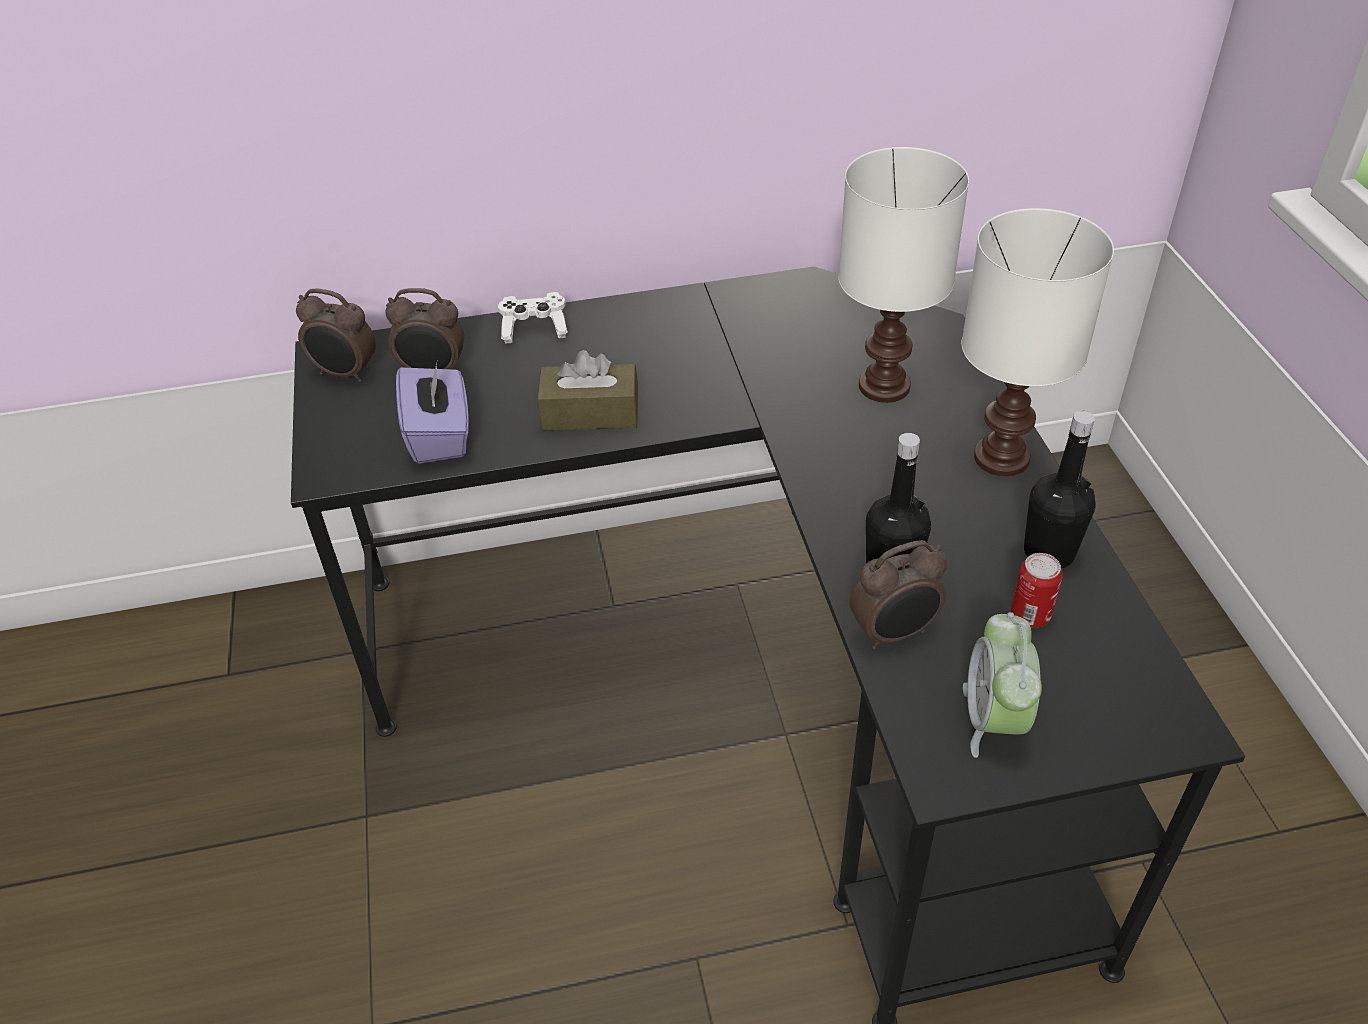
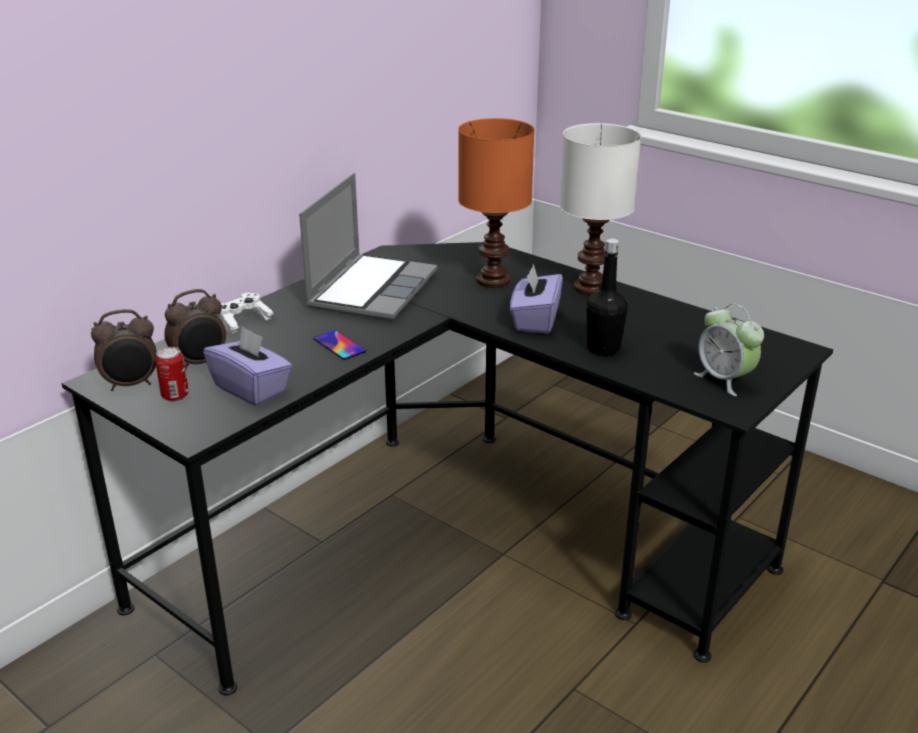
camera: 40 degrees left, 15 degrees down
(590, 413) = (339, 345): brown tissue box -> phone
(722, 337) = (372, 289): none -> laptop
(858, 481) = (535, 320): none -> purple tissue box
(886, 387) = (494, 280): white table lamp -> orange table lamp
(894, 633) = (637, 369): alarm clock -> none
(1030, 615) = (686, 338): can -> can (175, 395)
(1048, 553) = (662, 314): black bottle -> none

